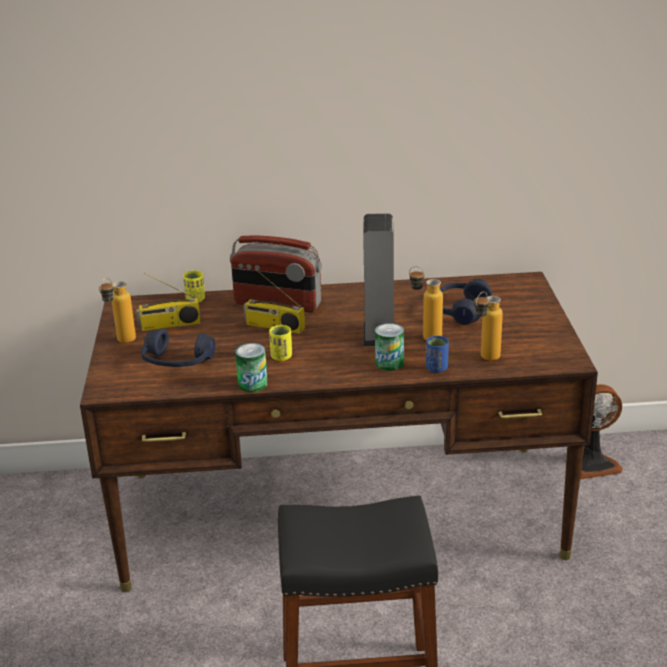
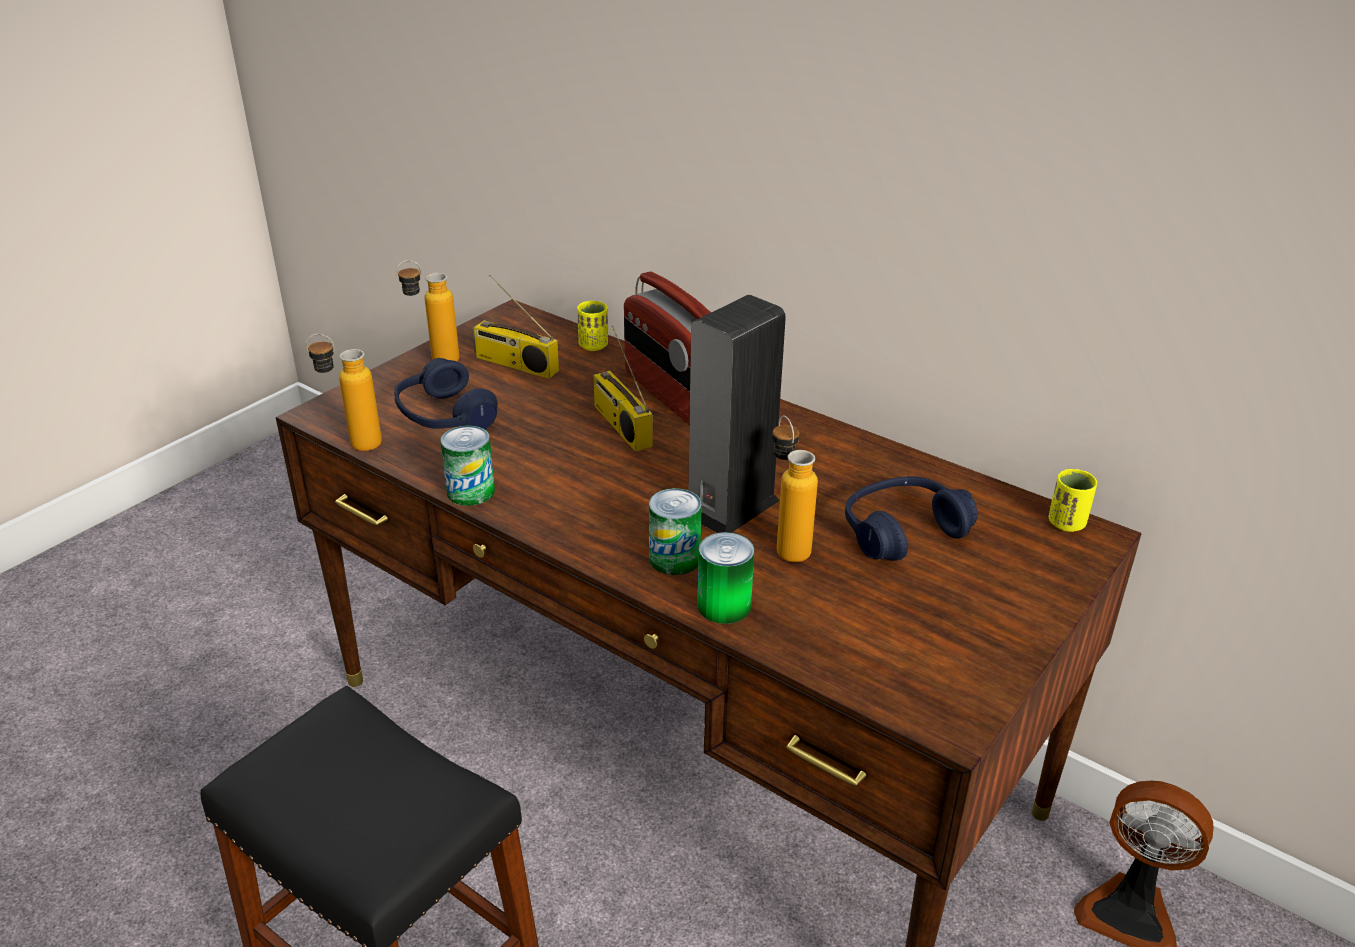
camera: 40 degrees right, 5 degrees up
(281, 357) = (561, 472): yellow cup -> yellow cup (1066, 523)
(436, 368) = (724, 605): blue cup -> can
(485, 359) = (816, 633): bottle -> bottle (353, 444)

